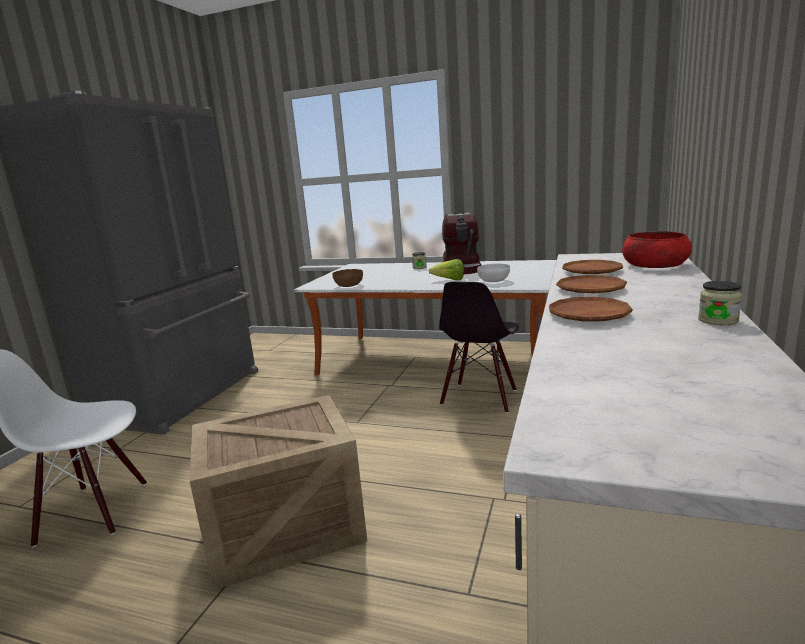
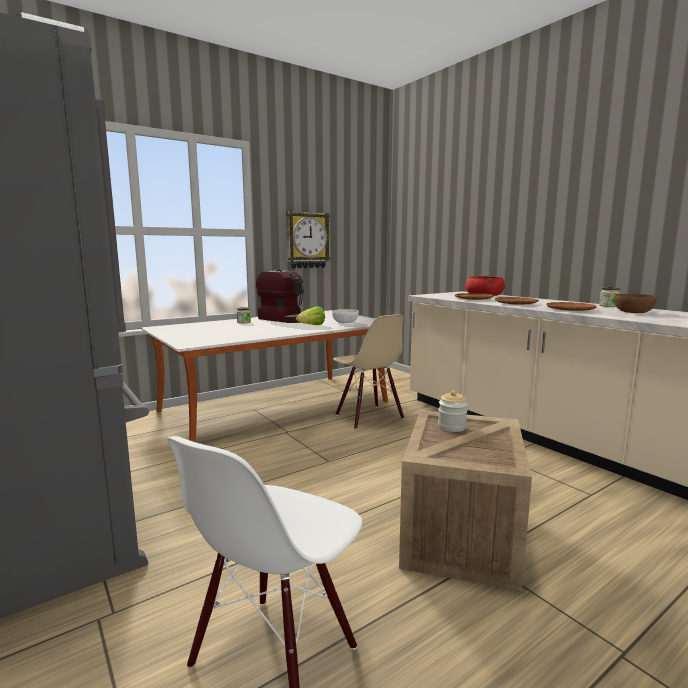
camera: 55 degrees left, 5 degrees down
(300, 419) = (451, 427): none -> jar
(349, 285) = (233, 338): brown bowl -> brown bowl (632, 312)
(480, 397) = (368, 417): black chair -> beige chair
(519, 173) = (307, 240): none -> wall clock

